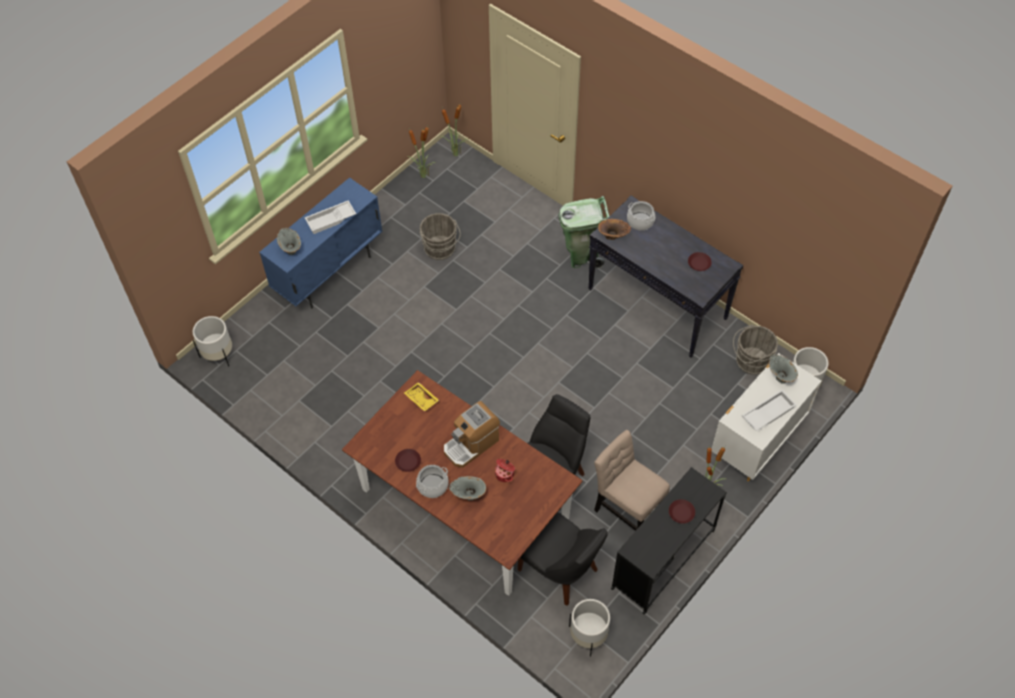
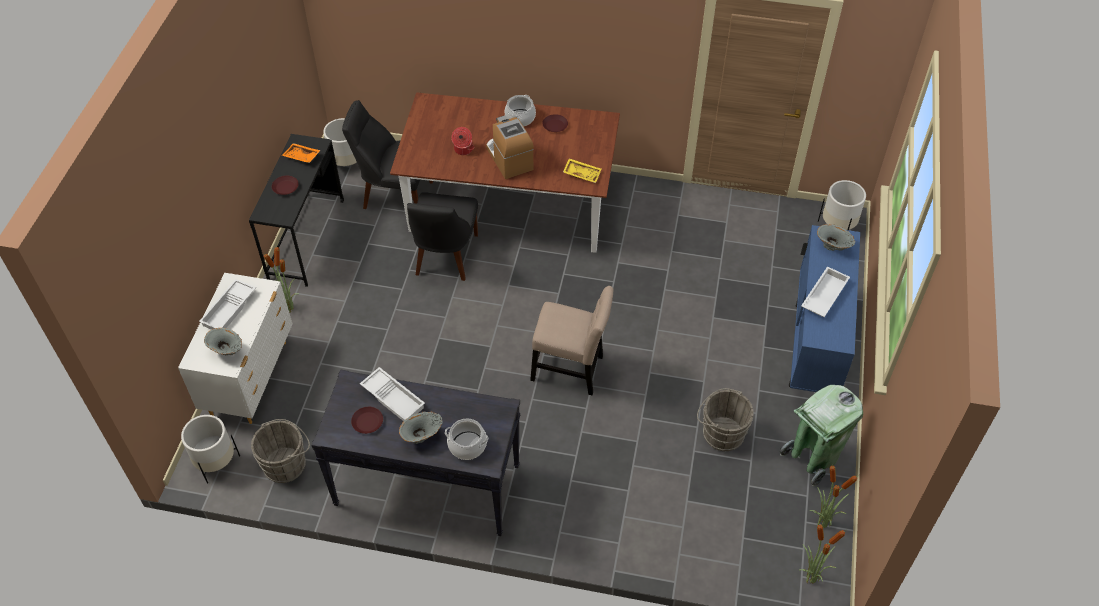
camera: 150 degrees right, 5 degrees down
(468, 495) = (485, 123): grey vase -> grey vase (423, 437)
(471, 444) = (509, 159): coffee machine -> coffee machine turned 45 degrees counterclockwise
(582, 255) = (552, 506): green trash can -> green trash can (812, 458)
(613, 237) = (489, 409): brown vase -> none
(627, 510) = (358, 262): beige chair -> beige chair (571, 370)
(654, 542) = (301, 157): none -> orange tray
(673, 271) = (394, 397): none -> white tray

